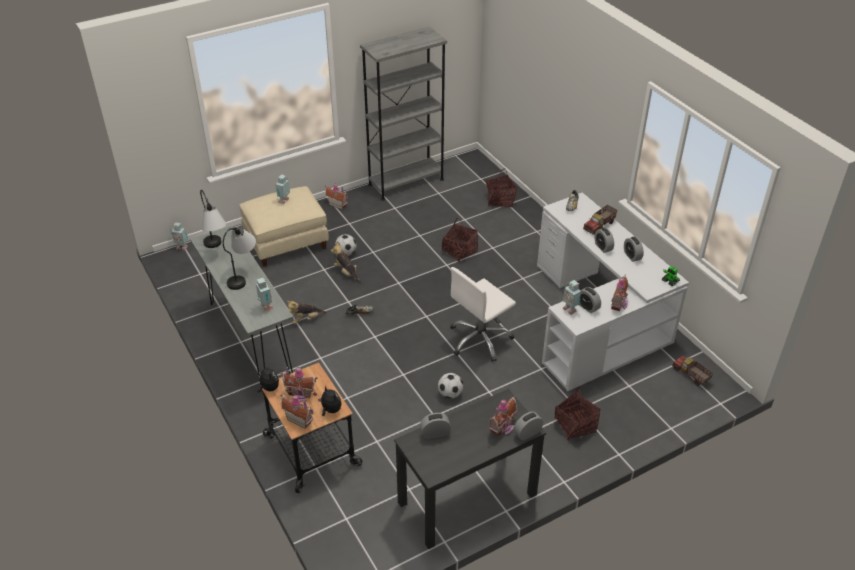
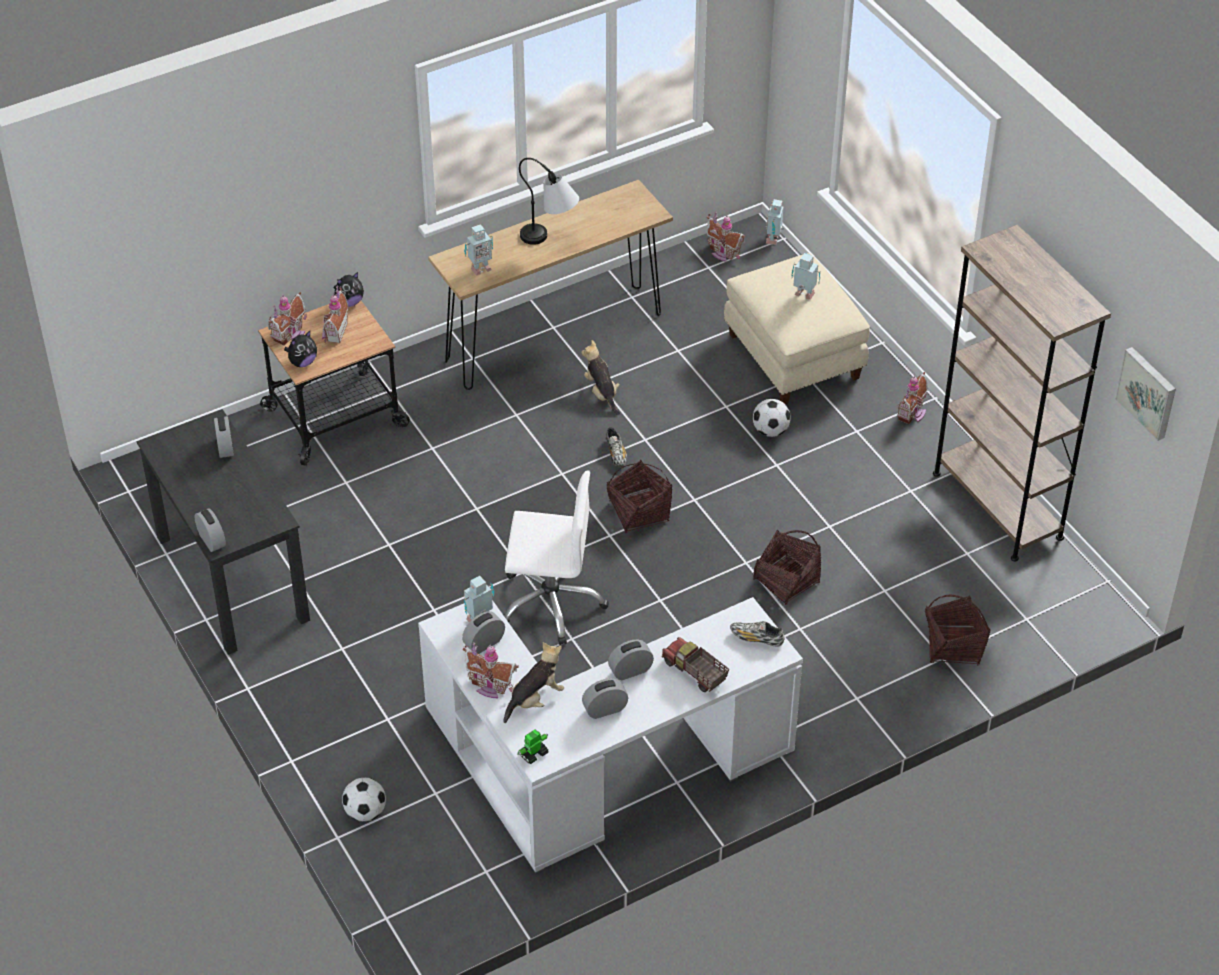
camera: 90 degrees right, 5 degrees up
(216, 249) = (613, 207): table lamp -> none
(250, 341) = (553, 337): grey console table -> brown console table
(346, 272) = (718, 434): plush toy -> plush toy (535, 699)
(406, 182) = (997, 505): grey bookcase -> brown bookcase
(450, 394) = (431, 563): football -> football (365, 812)
(456, 43) = (1148, 392): none -> picture
(480, 340) = (551, 602): white office chair -> white office chair turned 135 degrees clockwise
(503, 427) = (225, 516): toy house -> toy house (723, 253)
(575, 425) = (354, 711): basket -> basket (638, 512)
(690, 375) = (455, 886): toy truck -> none

